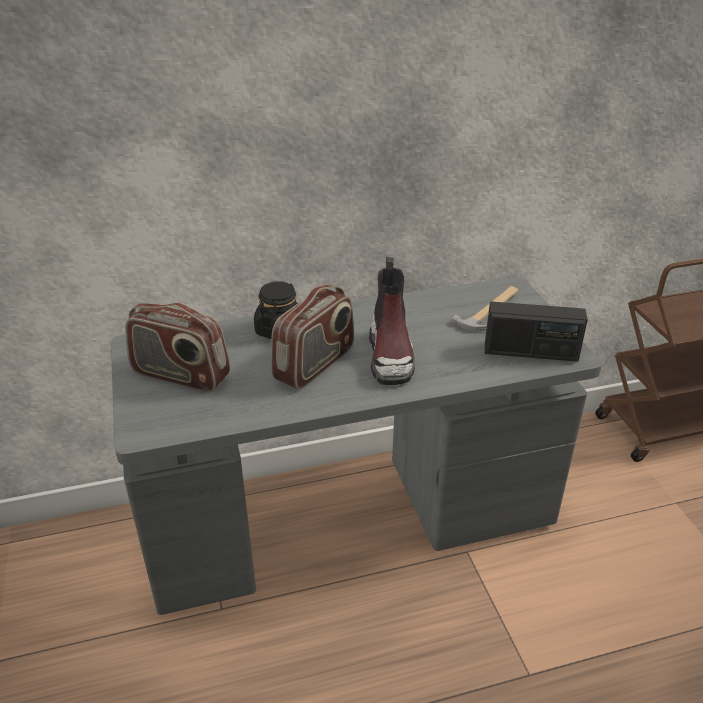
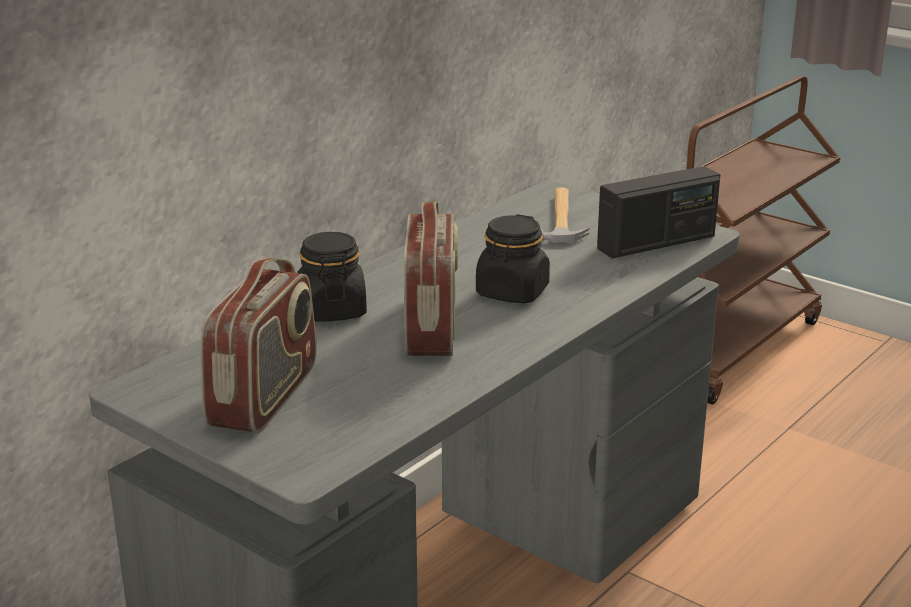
camera: 35 degrees left, 10 degrees down
(180, 375) = (265, 397): radio -> radio turned 60 degrees counterclockwise
(391, 356) = (512, 292): boot -> black jar

